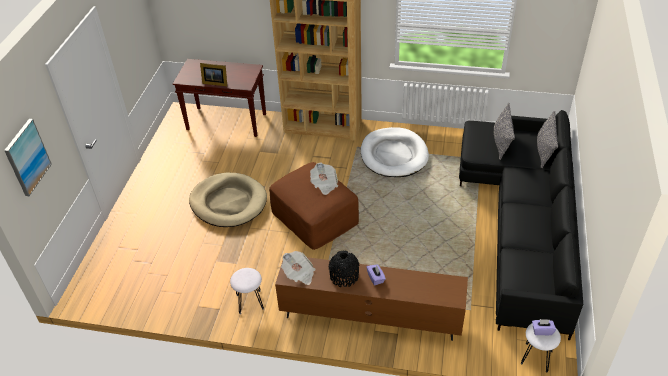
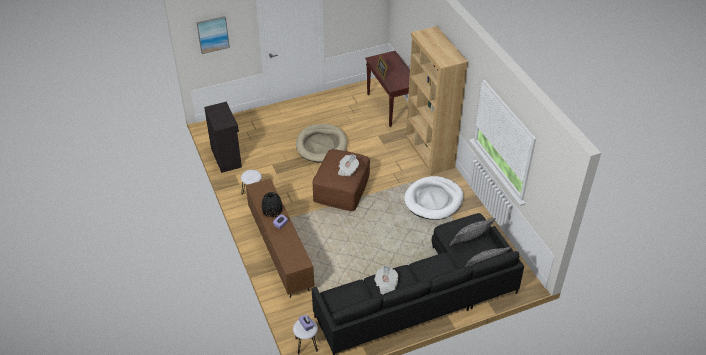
camera: 55 degrees right, 0 degrees up
(157, 301) = (226, 157): none -> black cabinet
(299, 274) = (260, 191): newspaper -> newspaper (386, 284)

